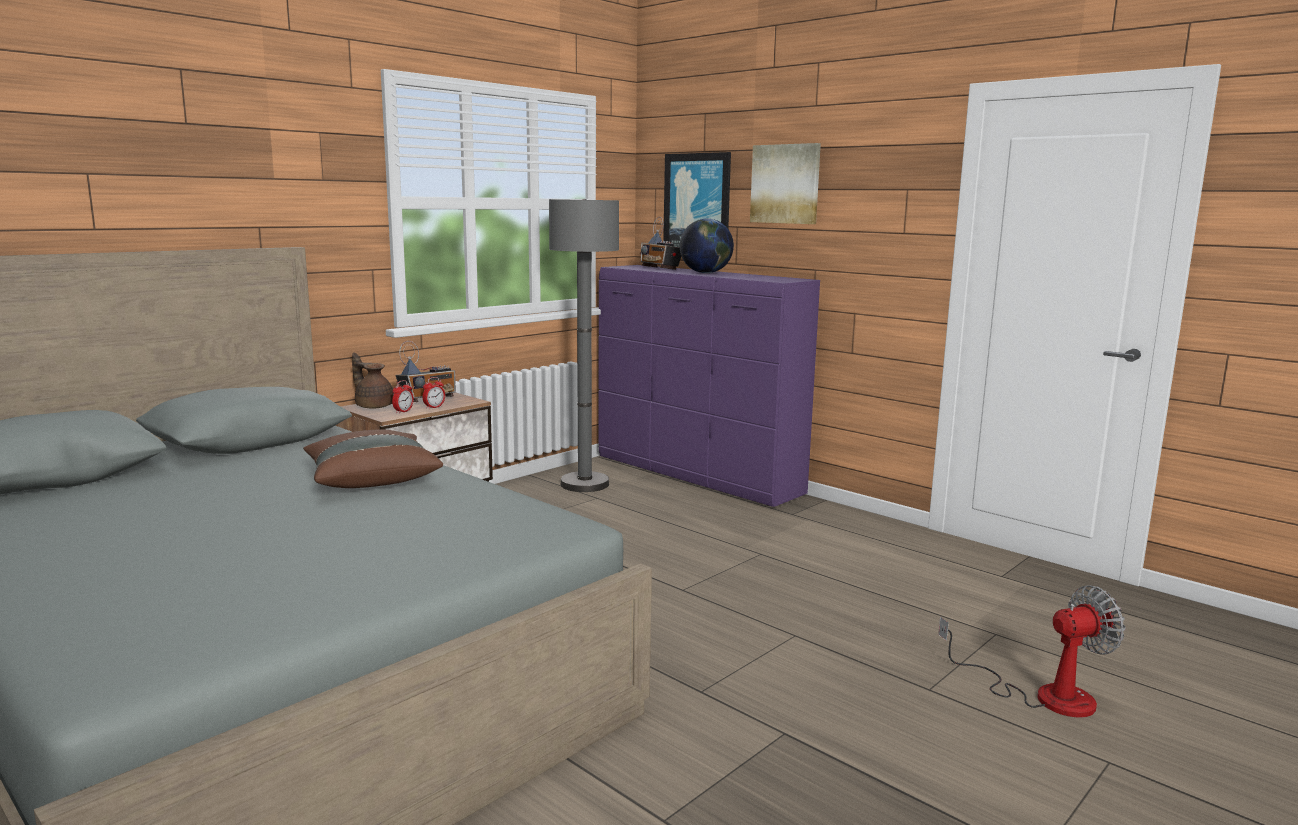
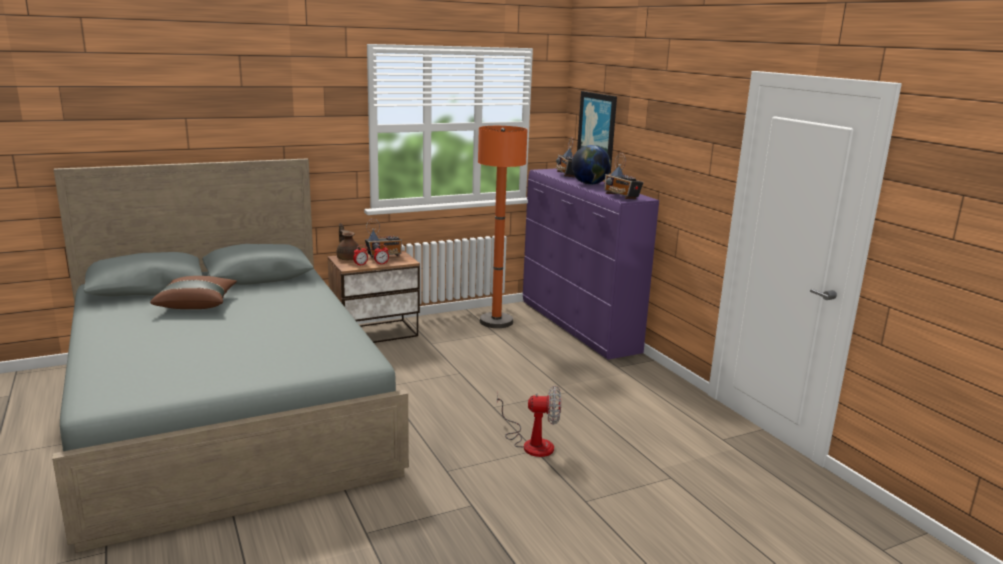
camera: 20 degrees right, 5 degrees up
(372, 480) = (295, 313): brown pillow -> brown pillow (197, 304)
(584, 484) = (496, 322): grey floor lamp -> orange floor lamp
(772, 279) = (621, 197): none -> radio
(786, 184) = (645, 125): picture -> none
(1043, 695) = (657, 522): fan -> fan (531, 443)

